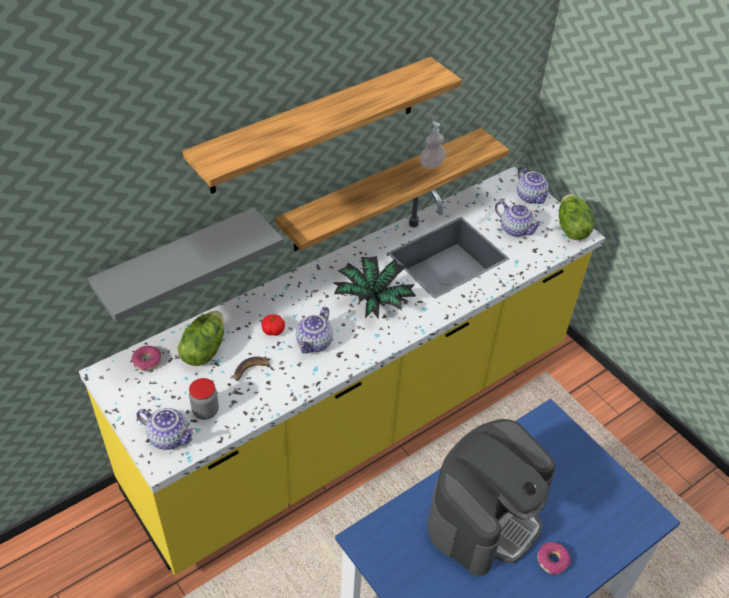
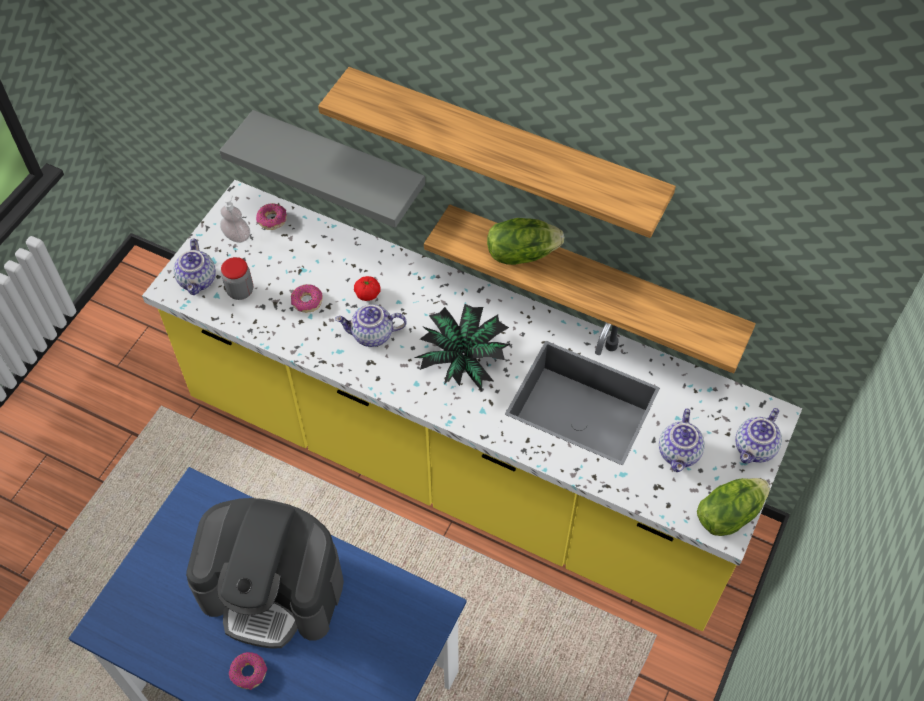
camera: 65 degrees right, 10 degrees up
(203, 350) = (310, 253): lettuce -> lettuce (521, 253)
(252, 370) = (307, 302): banana -> donut
(431, 164) = (641, 301): soap dispenser -> soap dispenser (237, 236)

